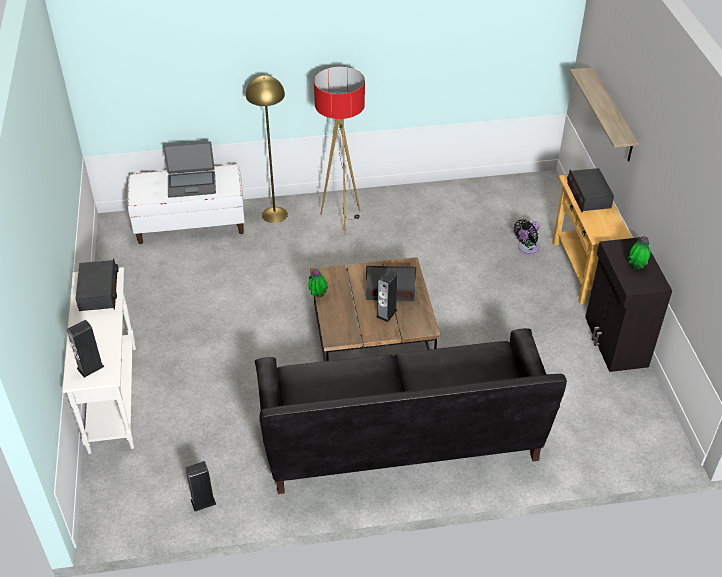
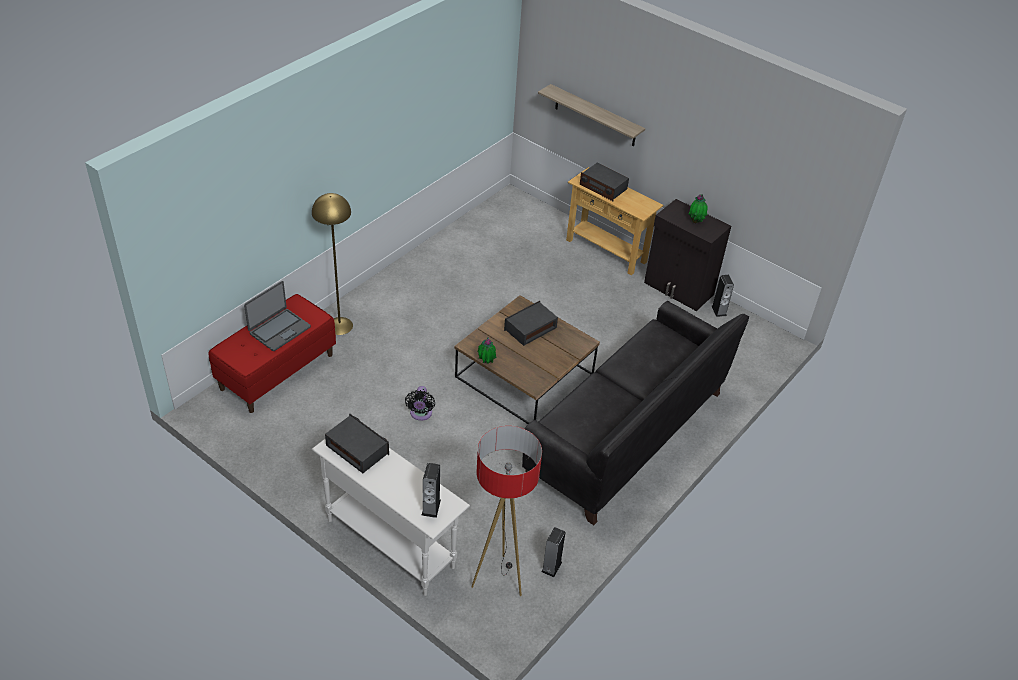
camera: 45 degrees left, 0 degrees up
(190, 224) = (277, 371): white bench -> red bench
(342, 219) = (399, 301): floor lamp -> floor lamp (499, 579)
(386, 313) = (548, 347): speaker -> speaker (719, 310)
(527, 248) = (555, 253): black fan -> black fan (420, 414)

